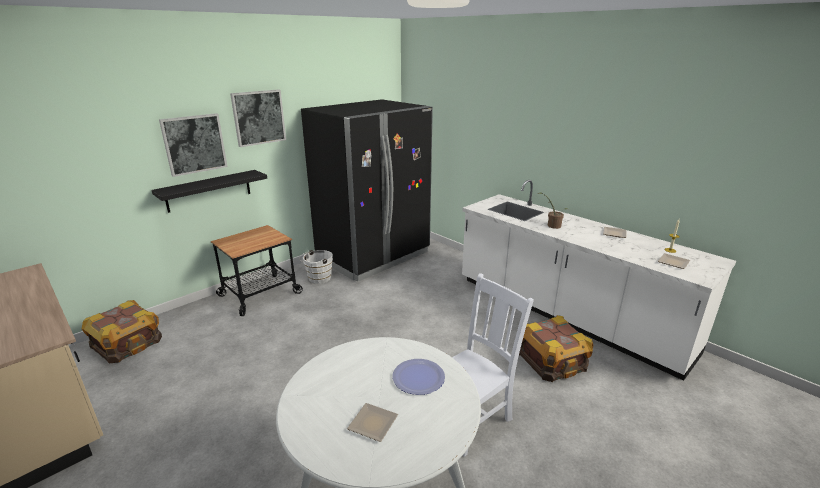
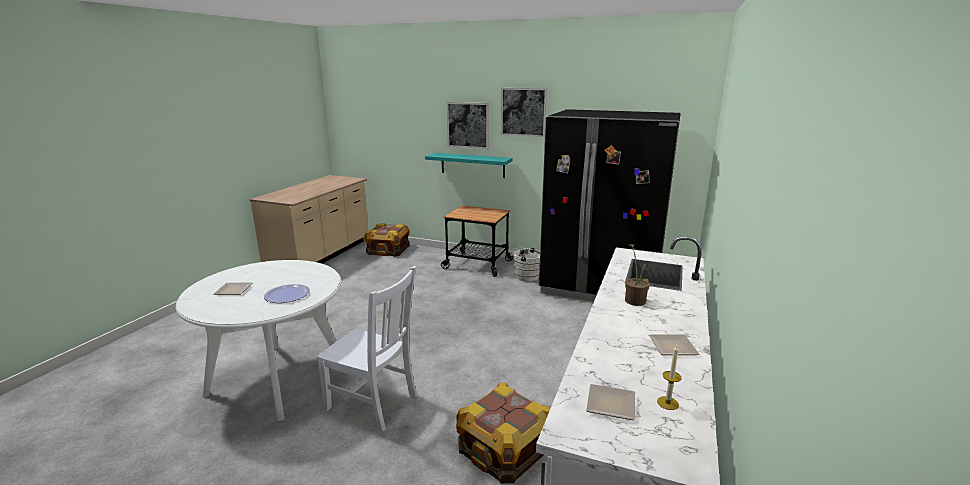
camera: 65 degrees right, 5 degrees down
(209, 190) = (472, 165): black shelf -> turquoise shelf

